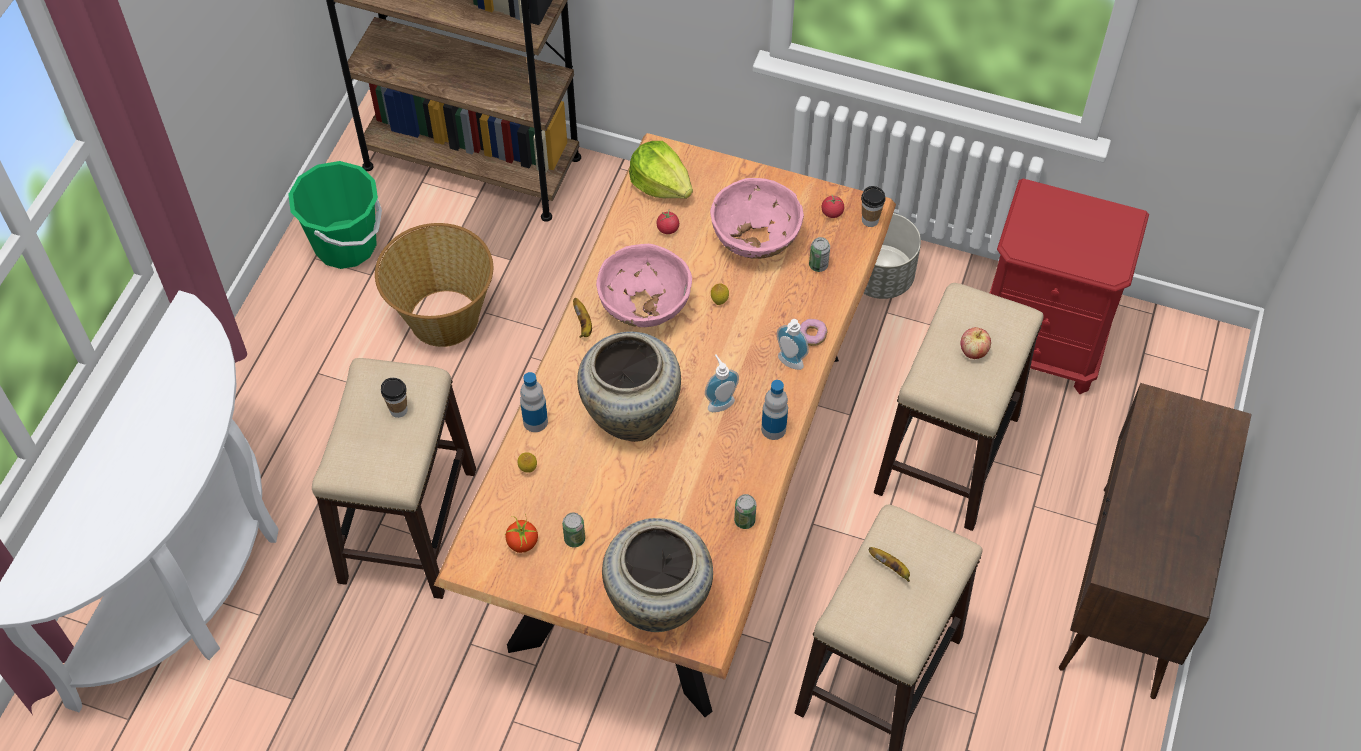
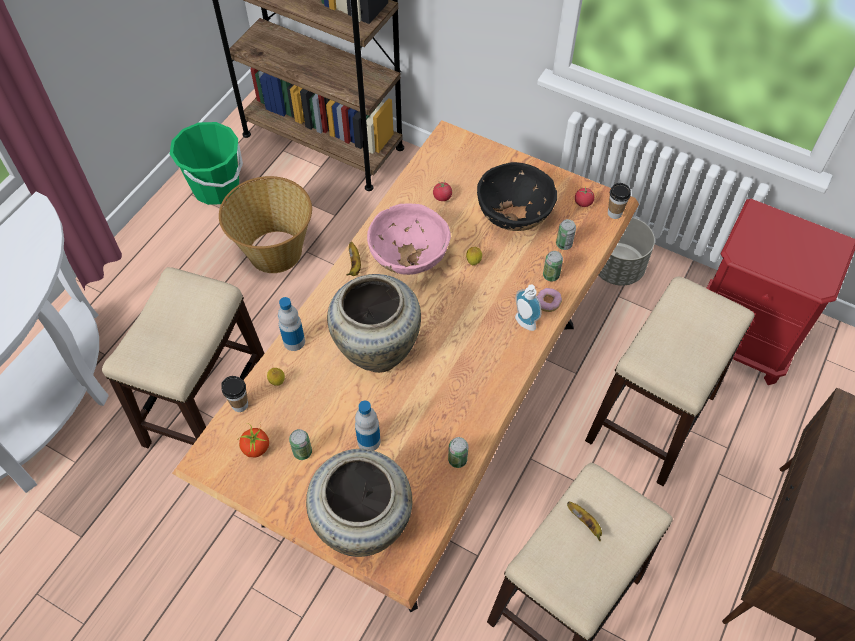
camera: 10 degrees right, 0 degrees up
(398, 410) = (189, 314): cup -> cup (240, 404)
(661, 184) = (444, 161): lettuce -> none
(719, 402) = (456, 348): soap dispenser -> none
(755, 240) = (514, 216): pink bowl -> black bowl
(773, 429) = (499, 380): bottle -> bottle (369, 441)
(810, 304) = (551, 275): none -> can
(973, 351) = (688, 337): apple -> none

